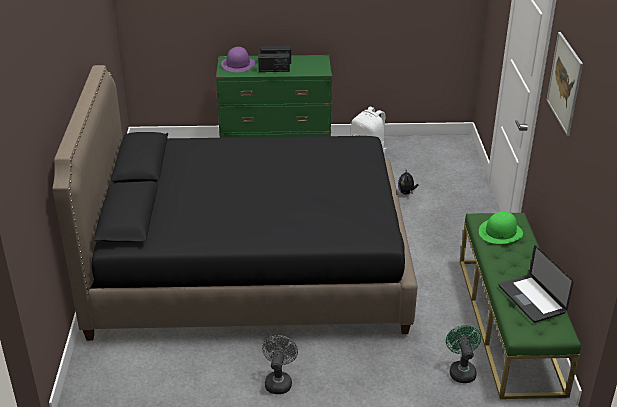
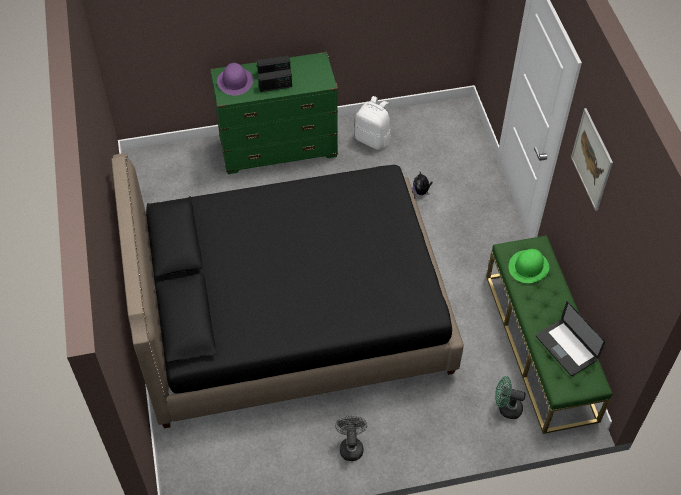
camera: 10 degrees left, 20 degrees up
(461, 370) = (506, 408): green fan -> green fan turned 60 degrees counterclockwise

